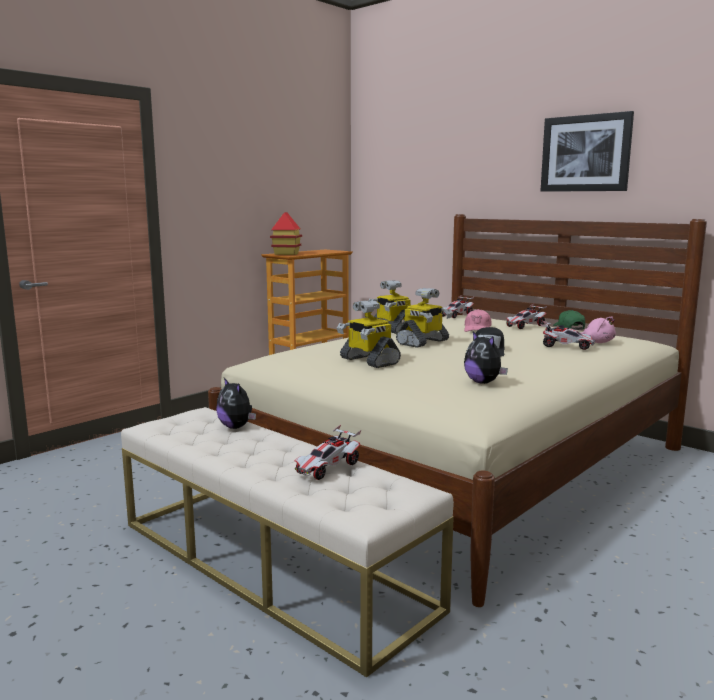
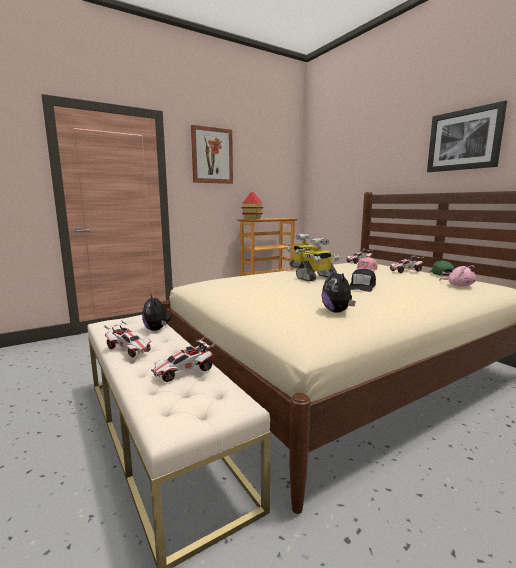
camera: 15 degrees right, 0 degrees up
(222, 156) = (212, 156): none -> picture
(368, 361) = (262, 289): toy robot -> none
(566, 346) = (429, 287): toy car -> toy car (129, 349)

